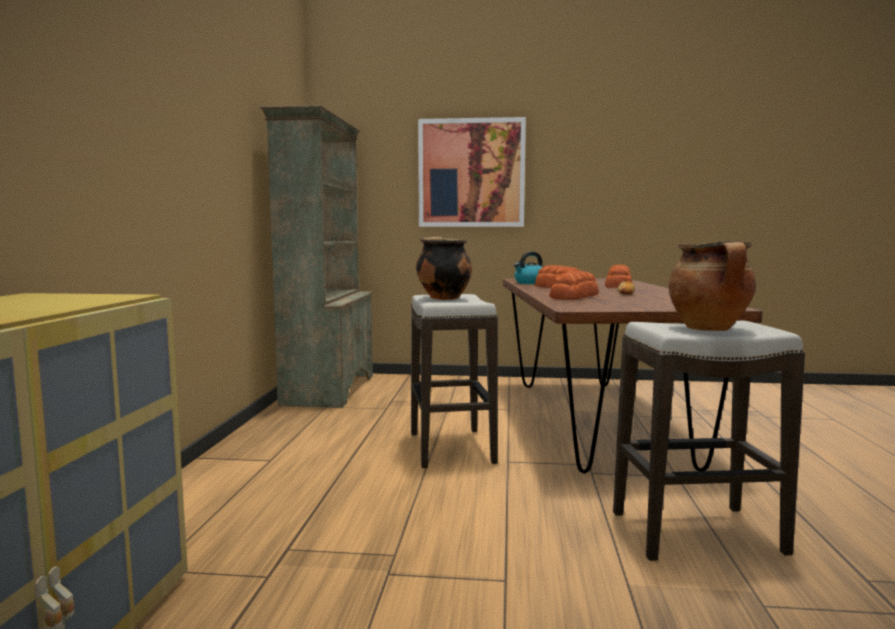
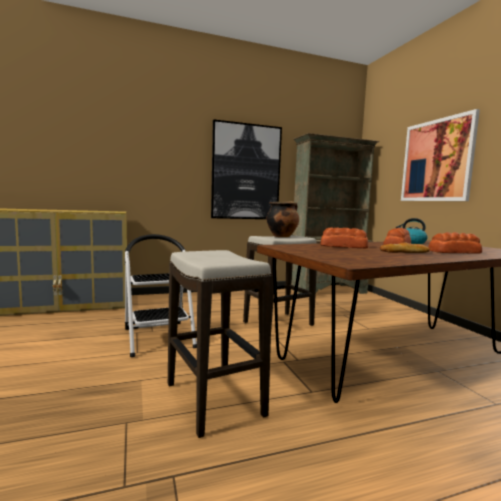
camera: 65 degrees right, 0 degrees up
(213, 171) = (246, 172): none -> picture
(437, 551) = (158, 337): none -> step ladder
(710, 329) = (208, 257): cooking pot -> none

